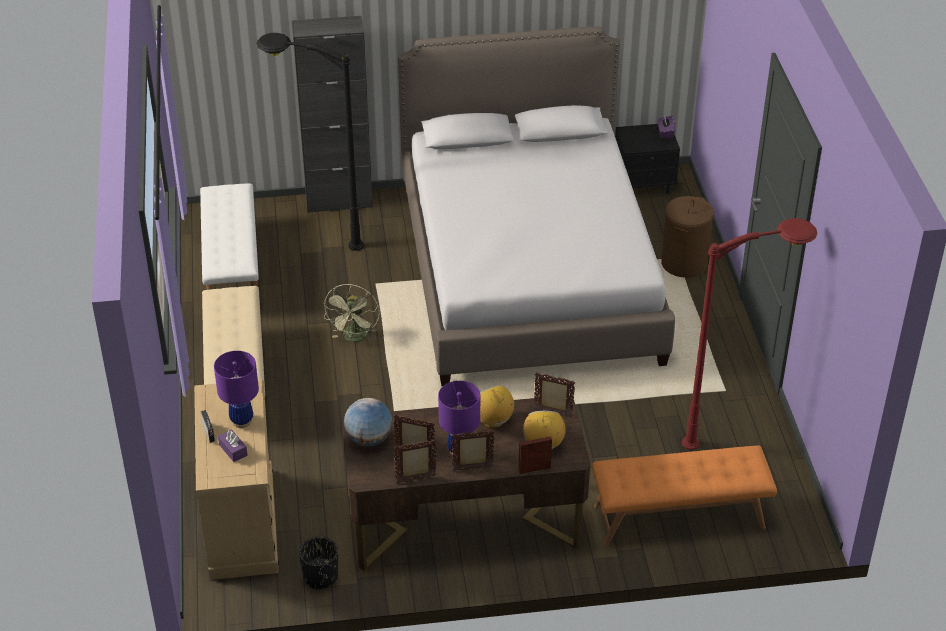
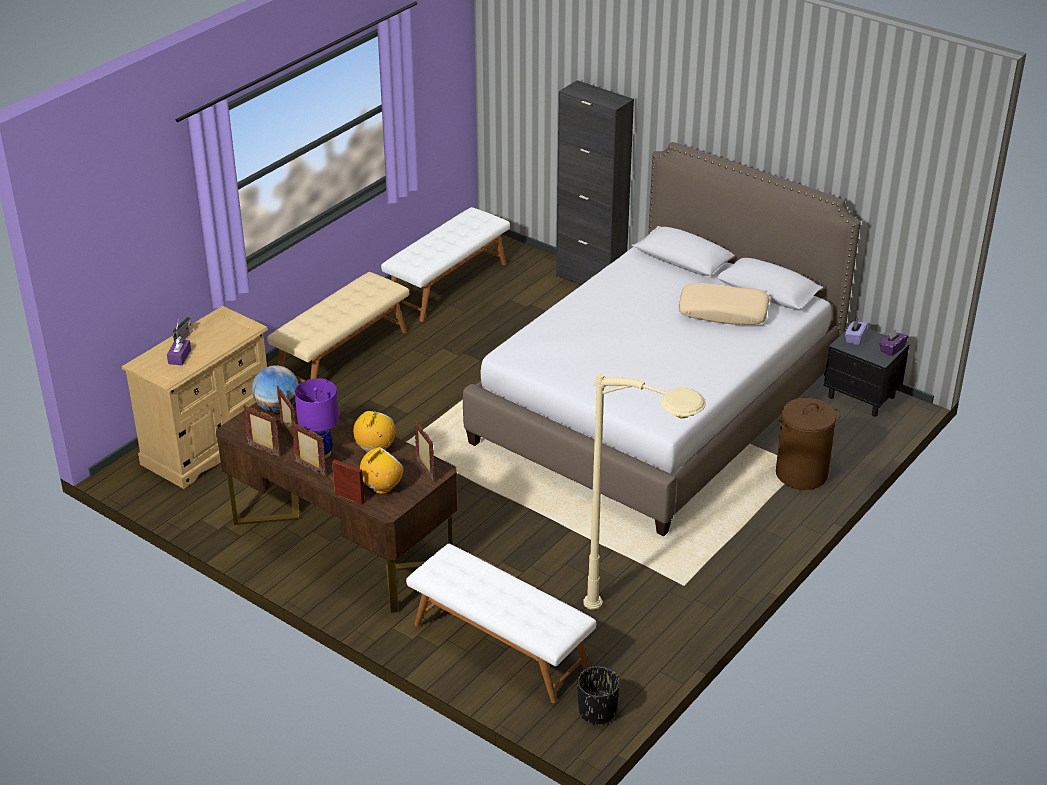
camera: 45 degrees right, 5 degrees down
(241, 421) = (213, 343): purple table lamp -> none
(309, 239) = (530, 294): black floor lamp -> none
(320, 577) = (202, 509): black planter -> black planter (597, 711)
(355, 338) = (460, 375): green fan -> none
(556, 165) = (723, 312): none -> beige pillow
(633, 138) = (855, 338): none -> purple tissue box
(679, 517) = (499, 647): orange bench -> white bench
(743, 436) = (645, 627): red floor lamp -> beige floor lamp

